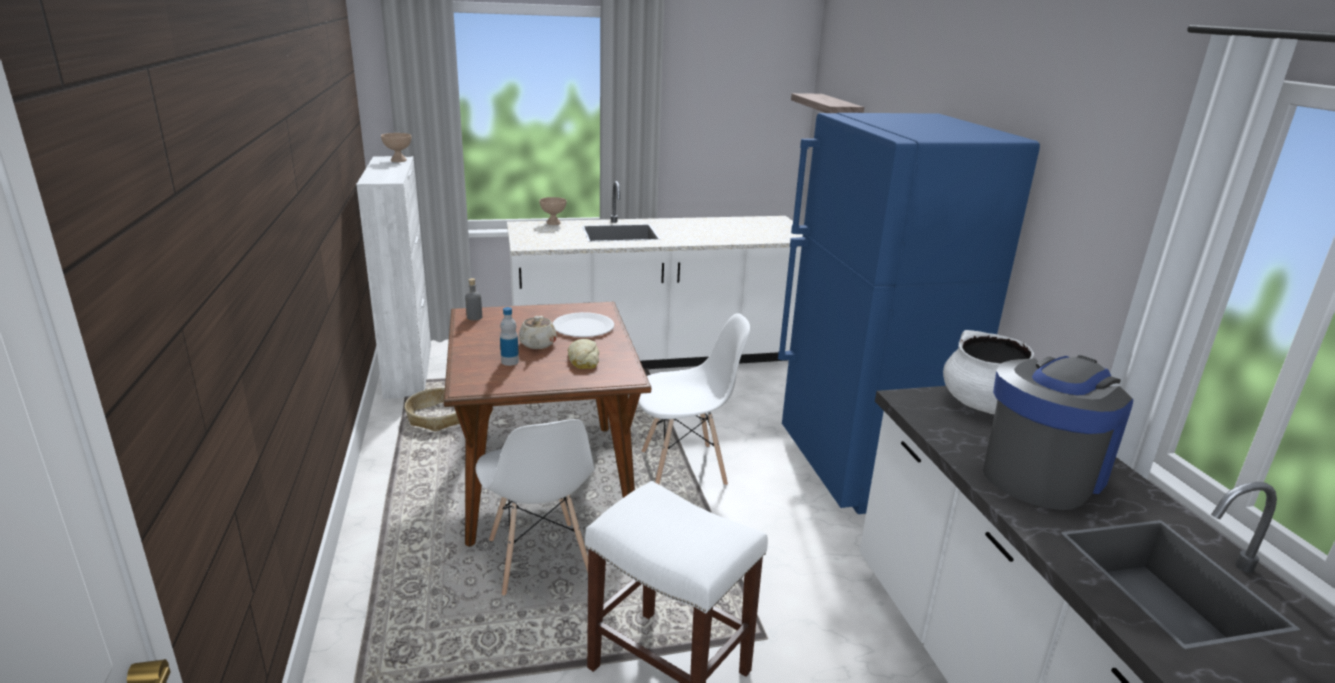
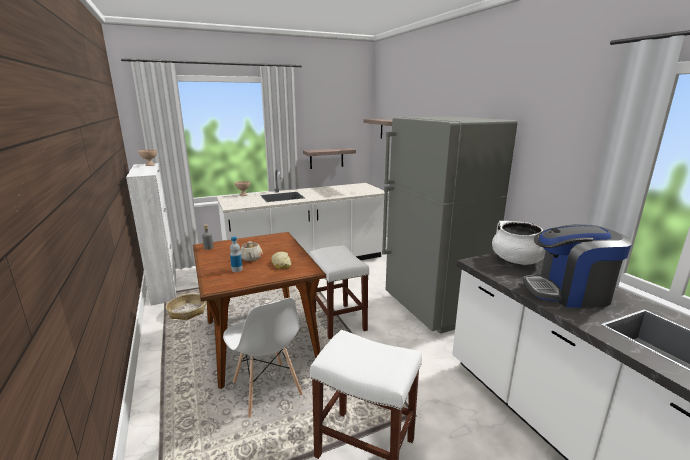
camera: 10 degrees left, 5 degrees down
(583, 327) = (275, 246): white plate -> none
(684, 468) = (339, 321): white chair -> white stool
(714, 164) = (326, 158): none -> shelf
(862, 469) = (433, 309): blue fridge -> grey fridge
(1042, 473) = (568, 292): coffee machine -> coffee machine turned 120 degrees counterclockwise

